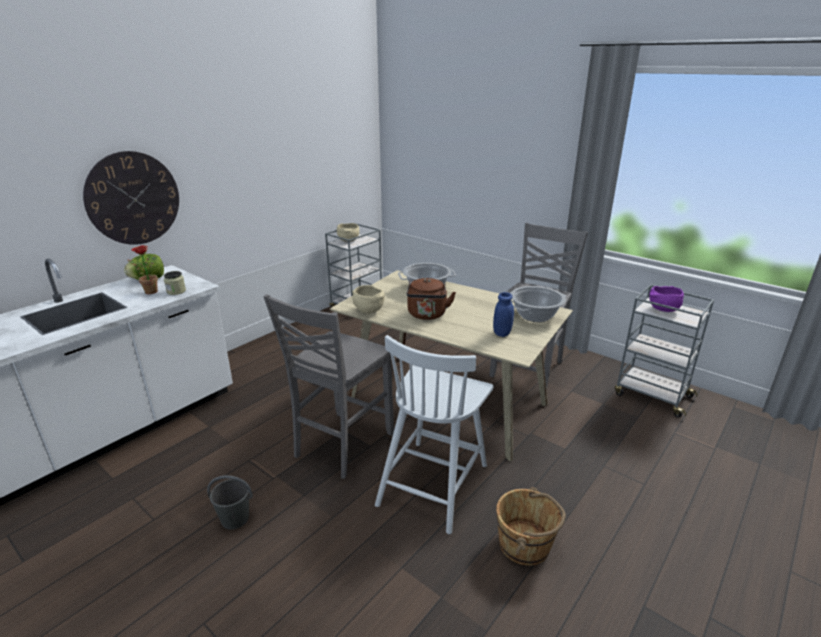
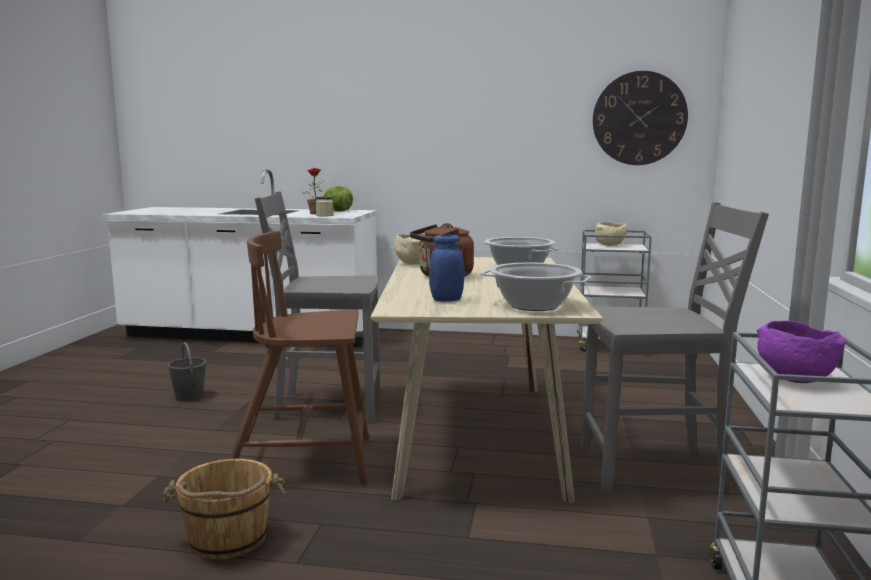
camera: 60 degrees right, 15 degrees down
(133, 198) = (359, 139): wall clock -> wall clock (639, 118)
(433, 482) = (304, 462): white chair -> brown chair

